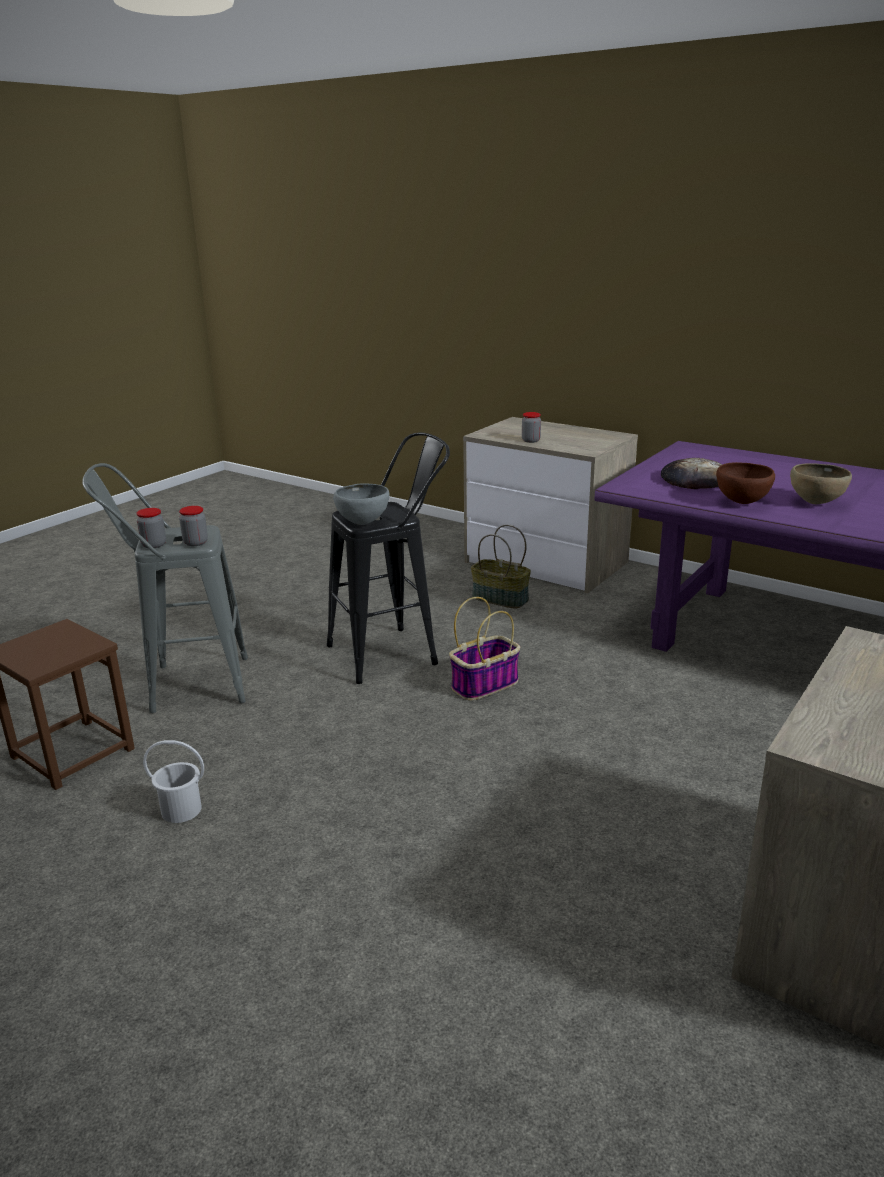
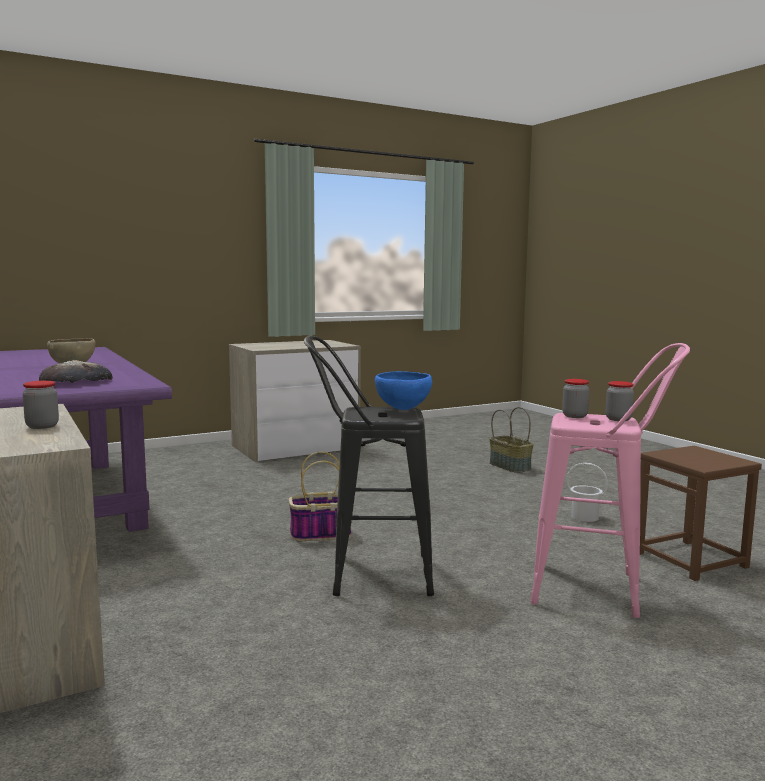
camera: 155 degrees left, 15 degrees down
(187, 685) = (599, 591): grey stool -> pink stool
(363, 523) = (402, 409): grey bowl -> blue bowl
(499, 599) = (175, 605): basket -> basket (510, 466)
(741, 503) = (112, 371): brown bowl -> none

